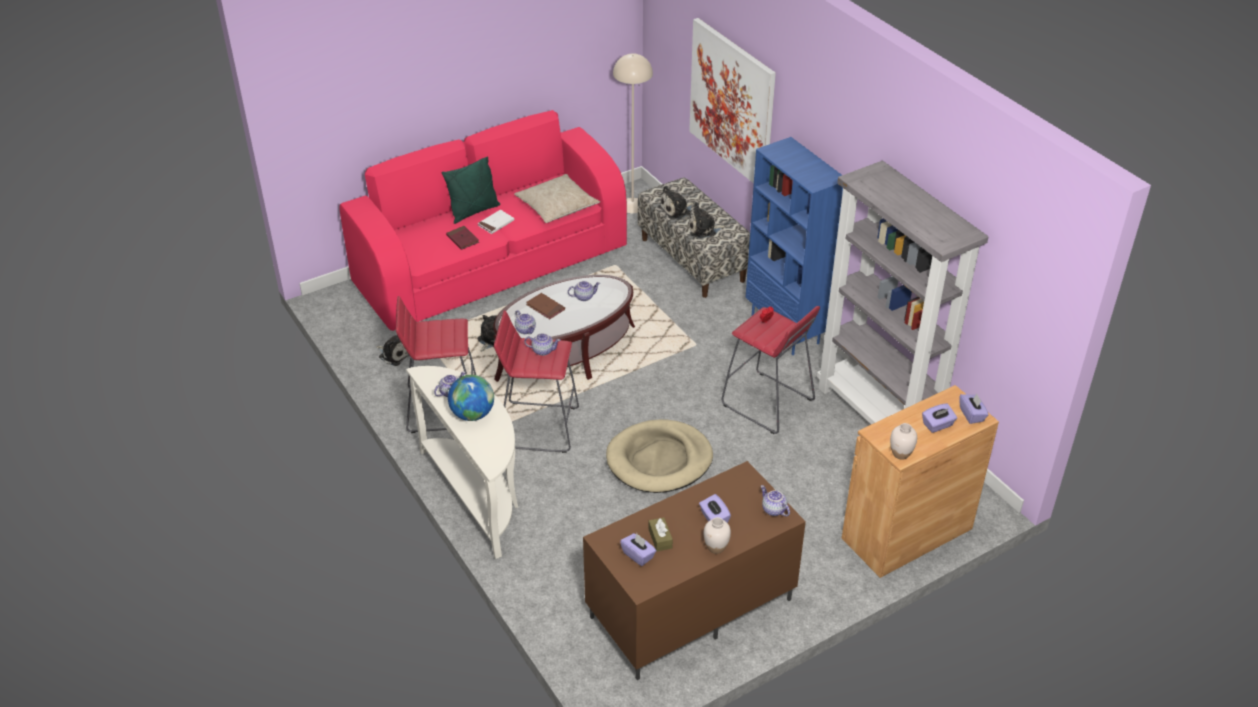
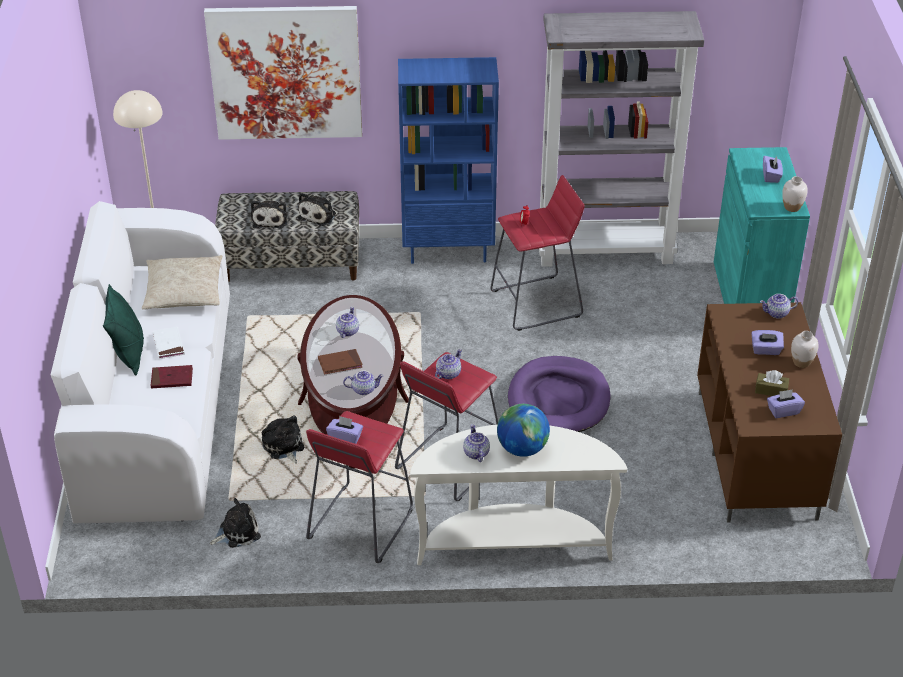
camera: 60 degrees left, 0 degrees up
(492, 265) = (156, 403): pink sofa -> white sofa
(659, 460) = (559, 399): beige dog bed -> purple dog bed
(907, 533) = (750, 296): brown cabinet -> turquoise cabinet
(972, 415) = (770, 155): purple tissue box -> purple tissue box (345, 438)

